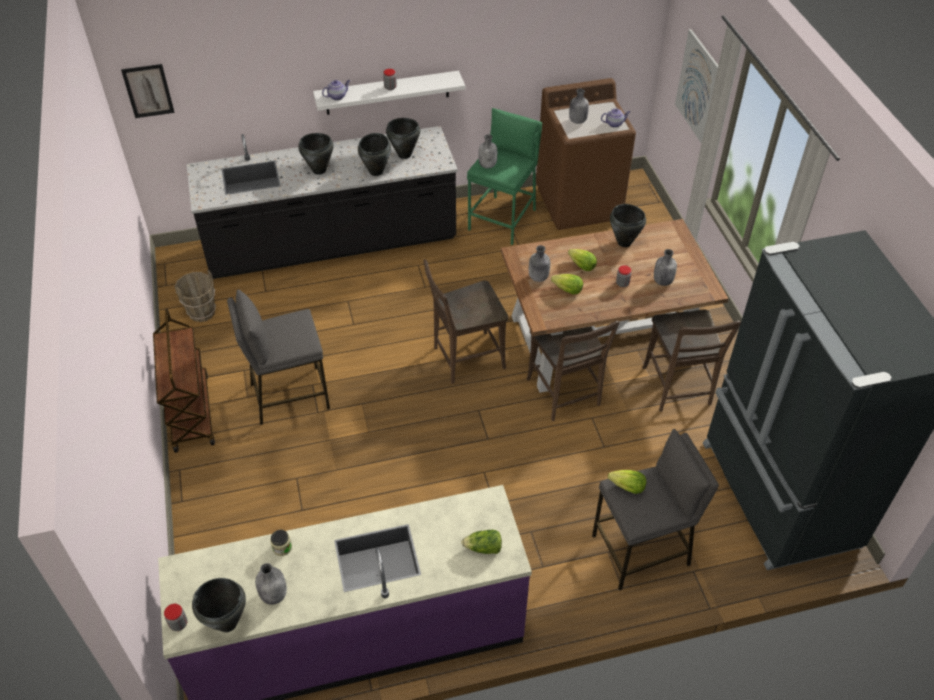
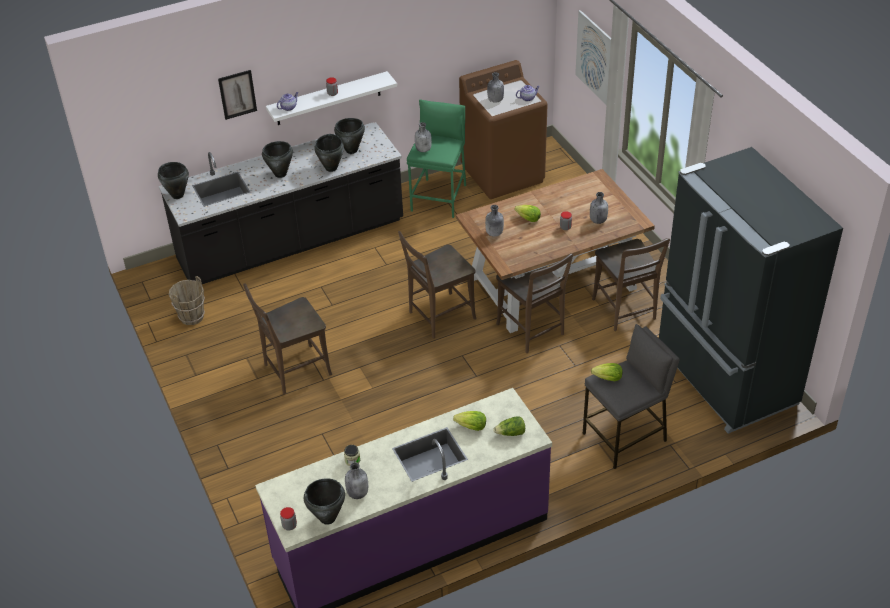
camera: 10 degrees left, 5 degrees down
(148, 91) = (126, 125): picture -> picture (237, 94)
(191, 412) = (211, 398): brown cart -> none
(289, 395) = (294, 371): grey stool -> brown chair
(567, 290) = (521, 239): lettuce -> lettuce (471, 427)
(624, 242) = (558, 195): black cooking pot -> black cooking pot (177, 195)

